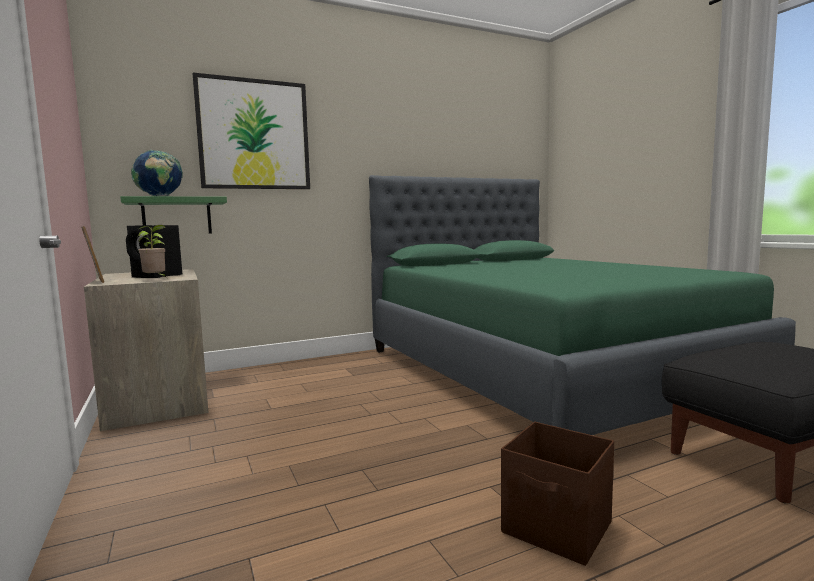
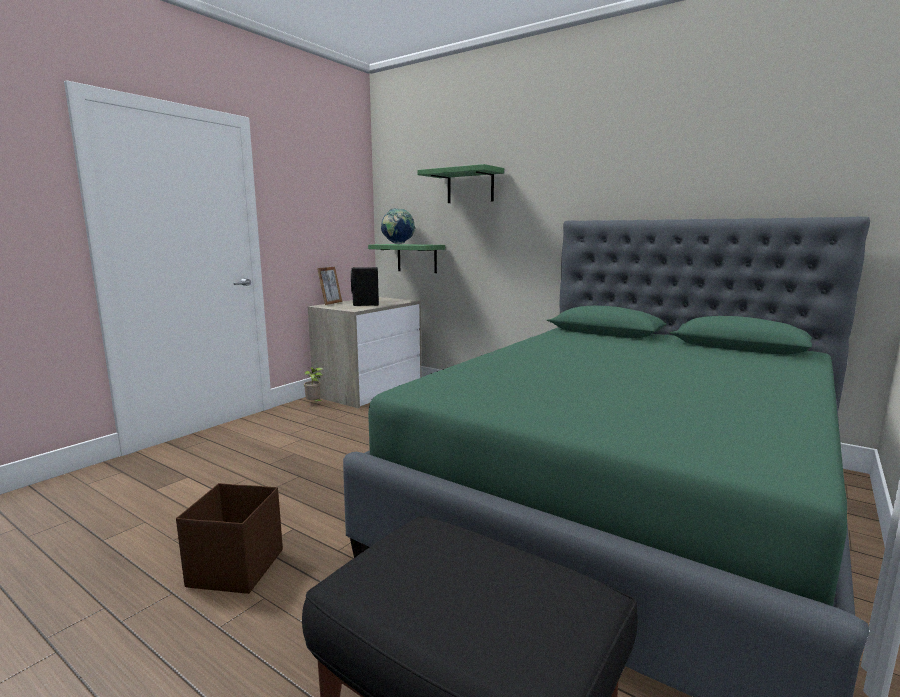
camera: 60 degrees right, 5 degrees up
(156, 280) = (345, 308): potted plant -> potted plant (314, 403)
(254, 135) = (470, 186): picture -> green shelf

